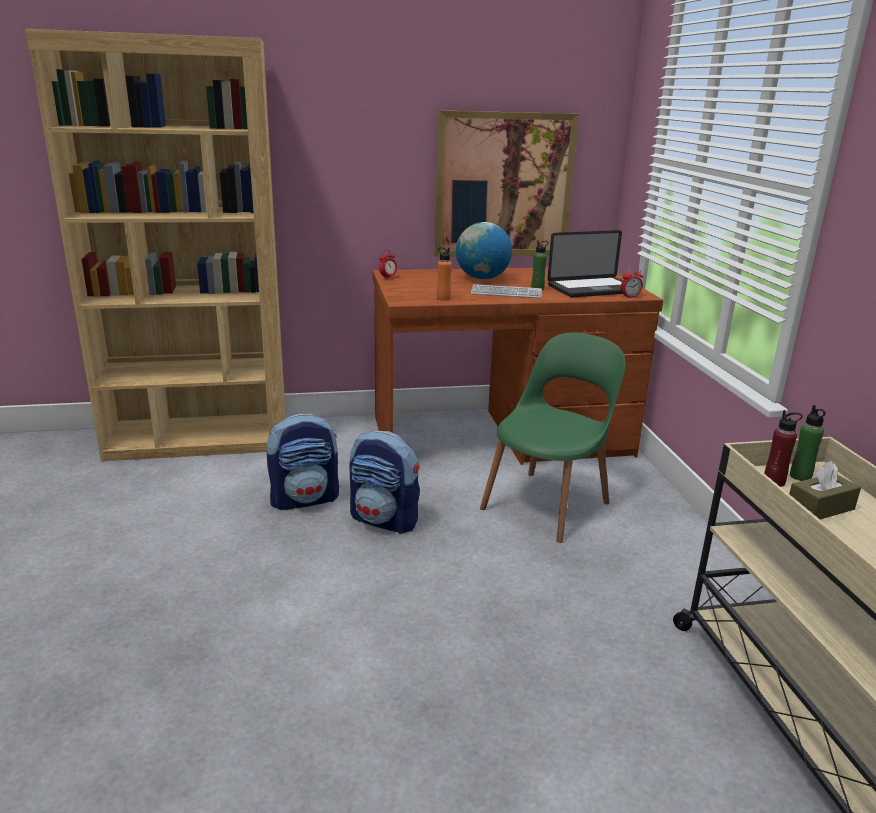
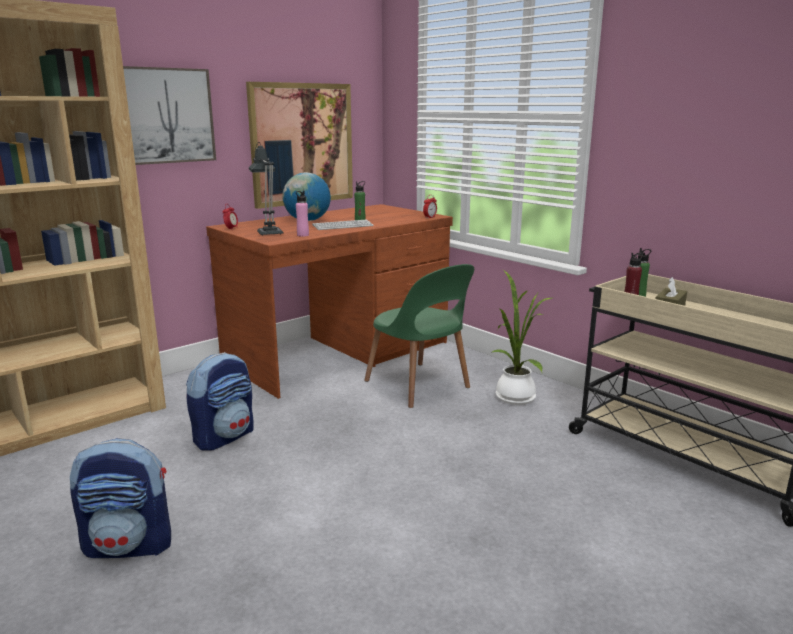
camera: 30 degrees left, 5 degrees down
(341, 147) = (167, 116): none -> picture
(385, 520) = (310, 431): backpack -> backpack (130, 545)
(417, 288) = (269, 232): none -> table lamp
(443, 298) = (303, 235): orange bottle -> pink bottle
(548, 503) = (419, 386): green chair -> green chair turned 135 degrees clockwise
(593, 289) = (398, 216): laptop -> none
(652, 552) = (514, 396): none -> potted plant

